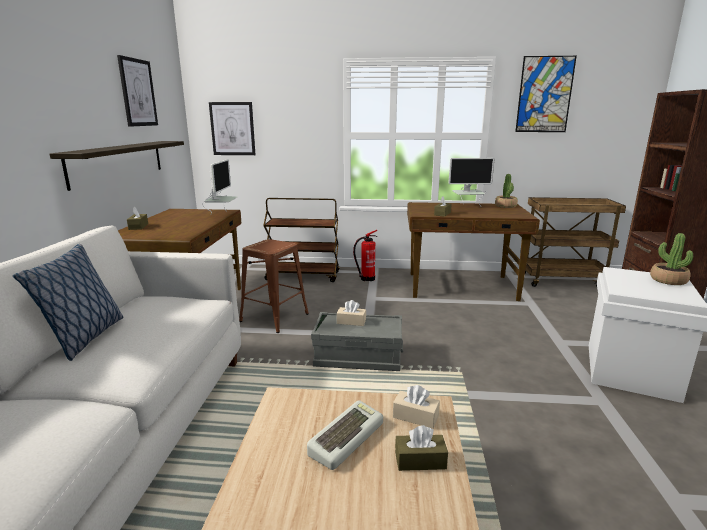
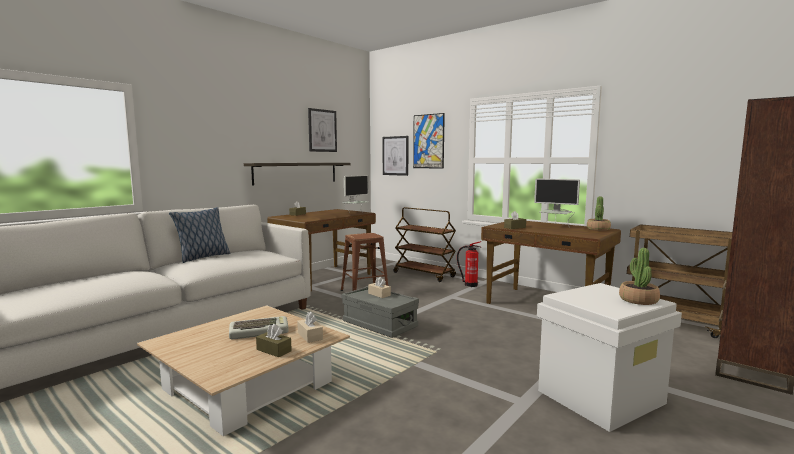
camera: 35 degrees right, 10 degrees down
(544, 95) = (655, 118): picture -> picture (428, 141)

